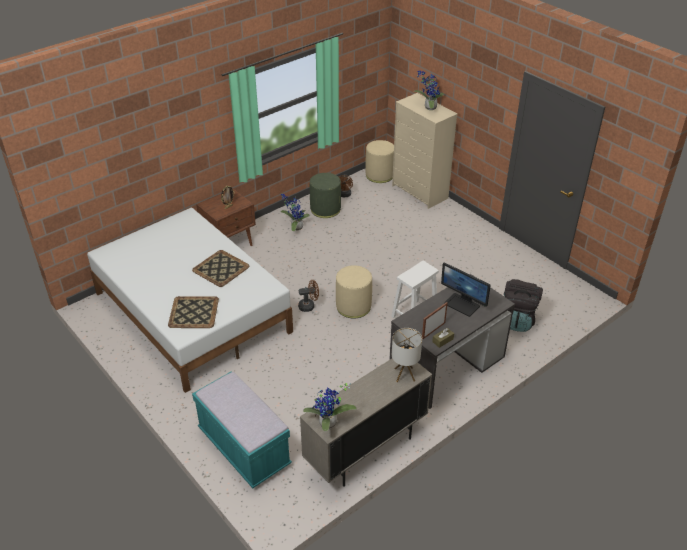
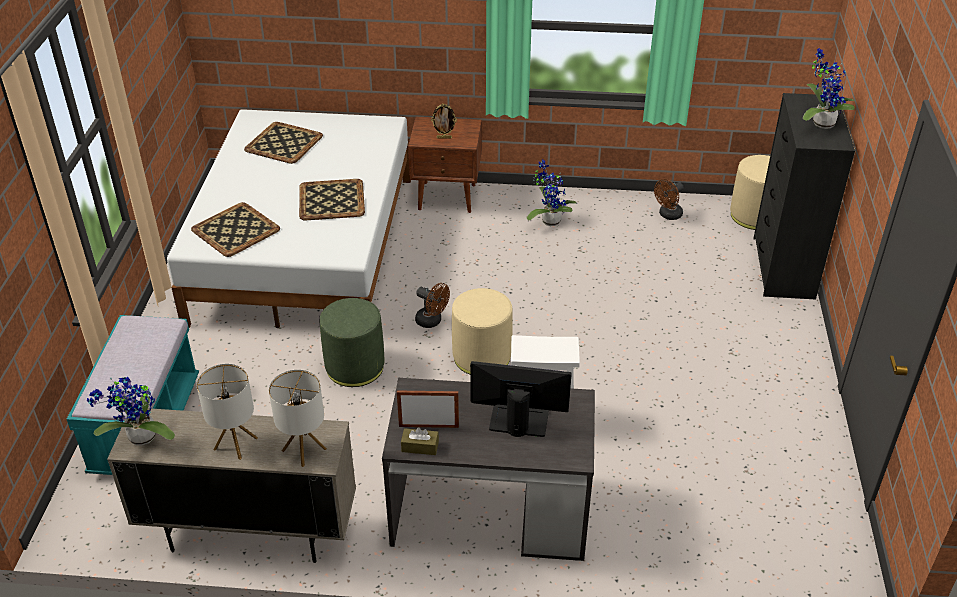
camera: 45 degrees right, 0 degrees up
(145, 255) = (283, 142): none -> tray
(325, 209) = (618, 219): green ottoman -> green ottoman (355, 366)
(372, 394) = (235, 443): none -> table lamp
(420, 192) = (783, 268): beige dresser -> black dresser
(462, 304) = (518, 421): monitor -> monitor turned 105 degrees clockwise
(517, 320) = (677, 527): black backpack -> none

